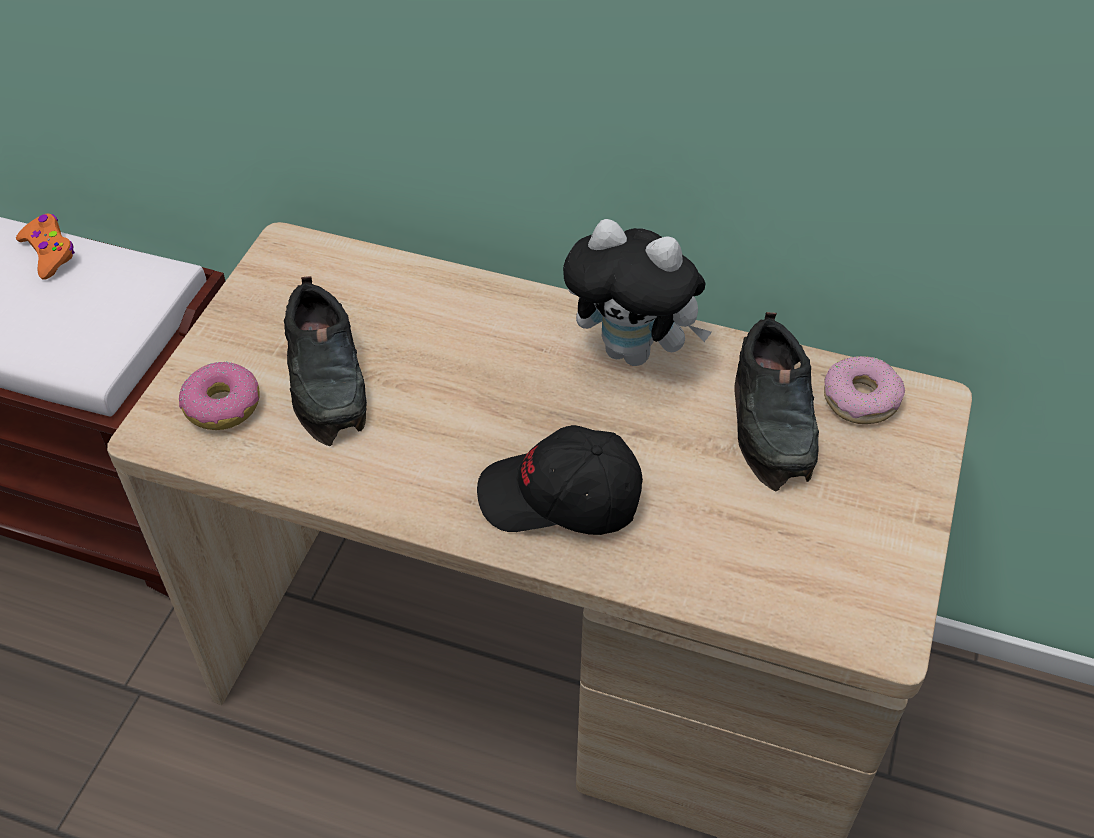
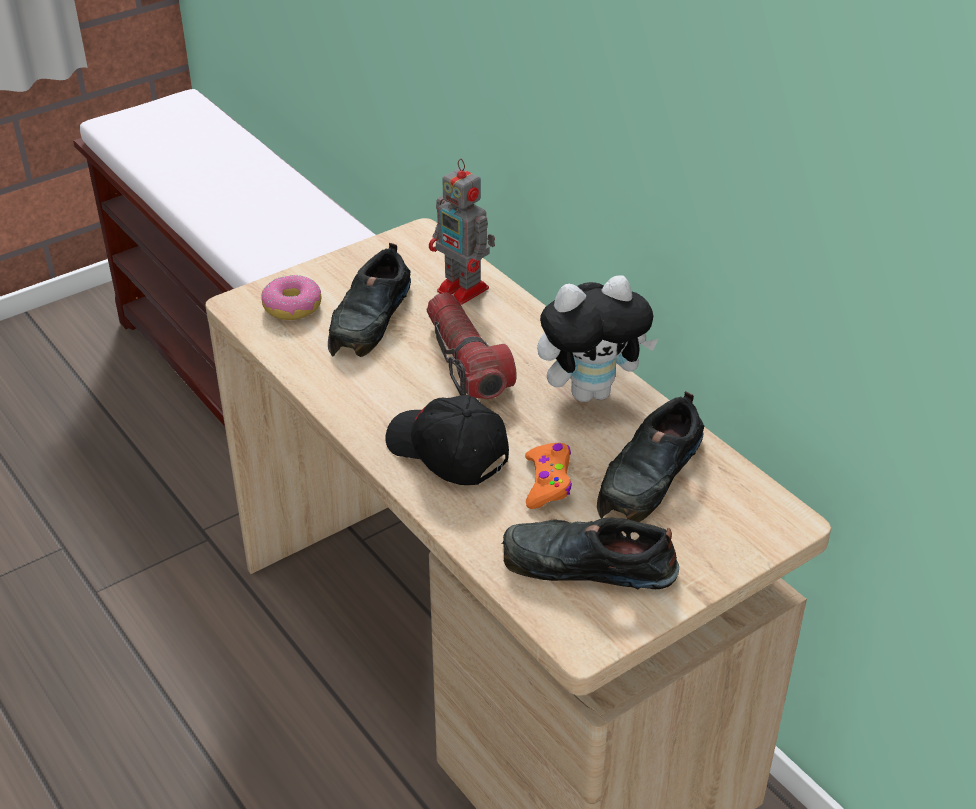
camera: 35 degrees right, 10 degrees down
(49, 252) = (295, 194): orange game controller -> orange game controller (548, 482)
(399, 294) = (465, 291): none -> toy robot
(480, 380) = (466, 362): none -> flashlight
(634, 351) = (591, 391): plush toy -> plush toy turned 75 degrees counterclockwise
(809, 552) = (585, 564): none -> black shoe
(860, 399) = (731, 494): donut -> none

